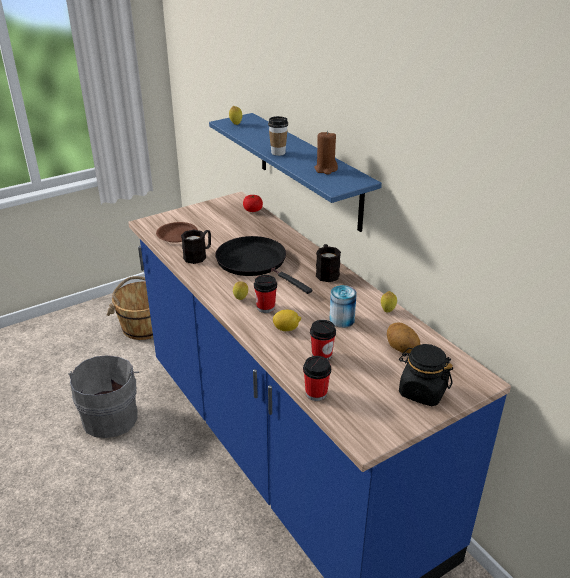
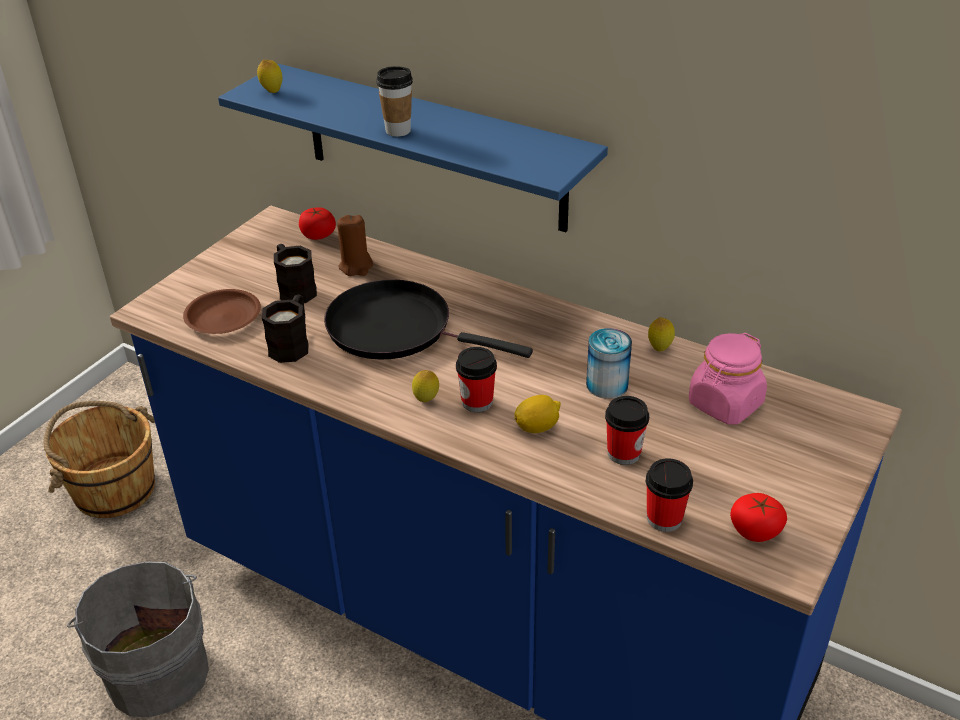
camera: 25 degrees left, 5 degrees up
(326, 169) = (503, 143): brown candle -> brown candle (356, 267)
(326, 272) = (523, 312): black mug -> black mug (294, 289)
(362, 416) = (755, 530): none -> tomato
(401, 349) = (725, 404): potato -> pink jar
(422, 391) = (802, 460): black jar -> none

